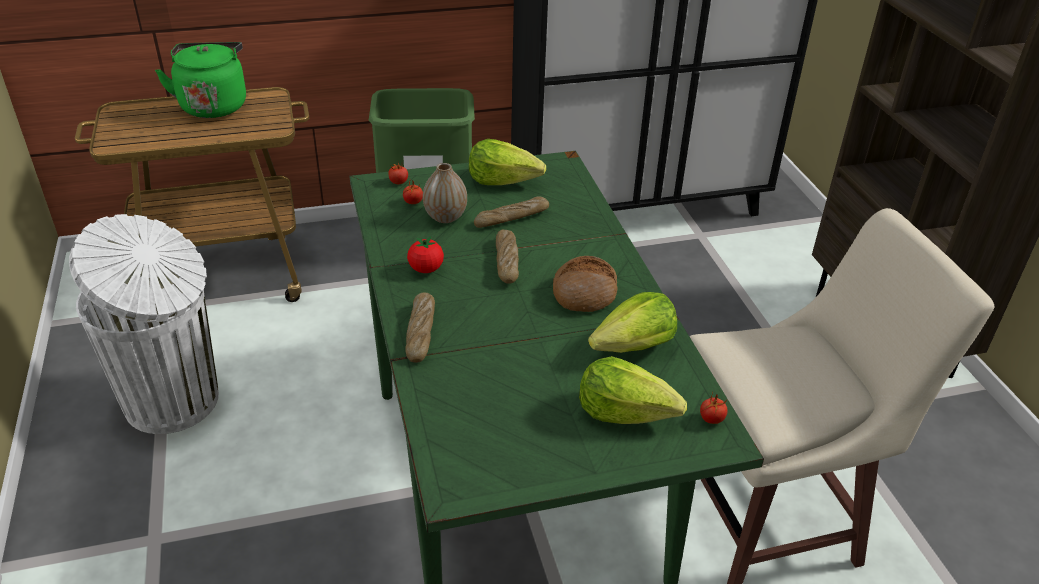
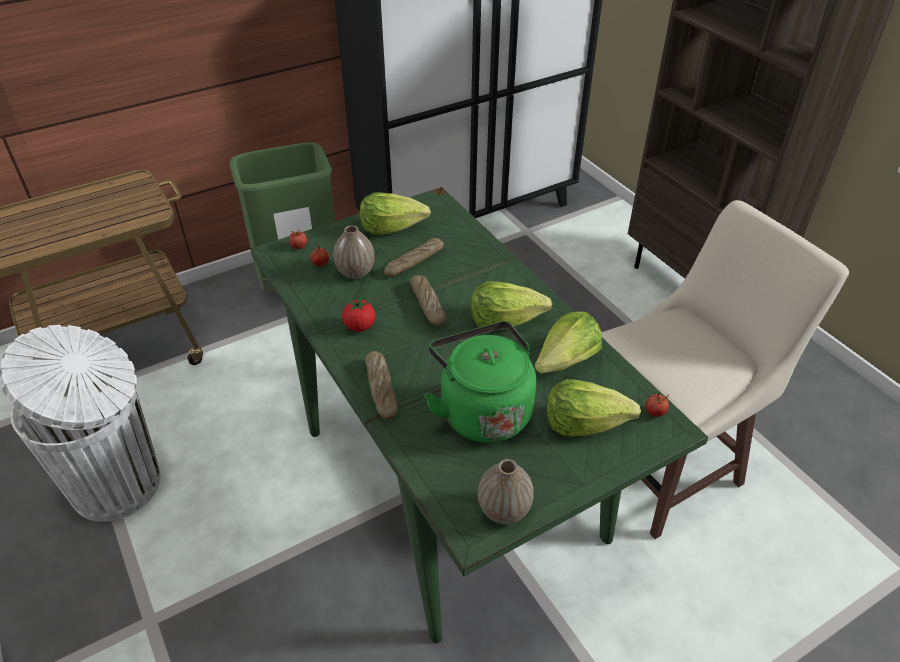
camera: 15 degrees left, 5 degrees up
(213, 105) = (83, 199): green kettle -> green kettle (482, 410)
(496, 477) = (504, 510): none -> vase
(584, 293) = (505, 320): bread -> lettuce

